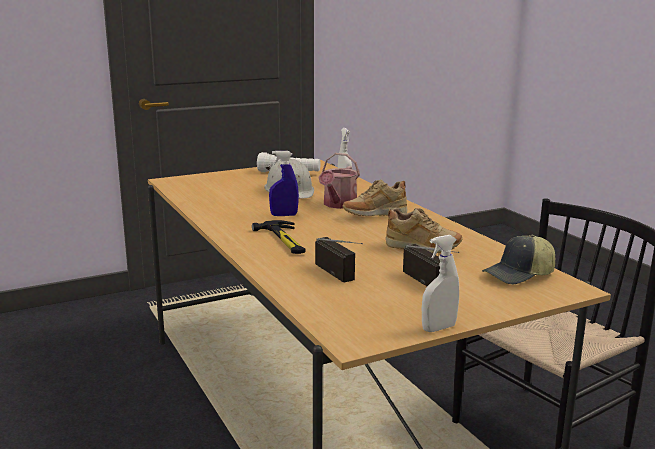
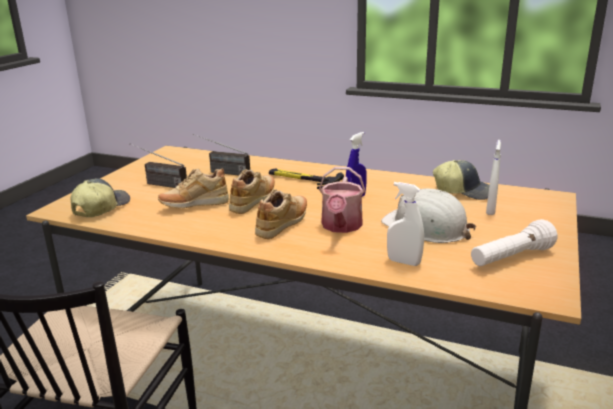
camera: 140 degrees right, 5 degrees up
(201, 197) = (464, 191): none -> cap
(338, 205) = (341, 226): watering can -> watering can turned 150 degrees counterclockwise
(365, 236) = (254, 202): none -> beige shoe
(438, 328) = (133, 165): white spray bottle -> white spray bottle (490, 210)

